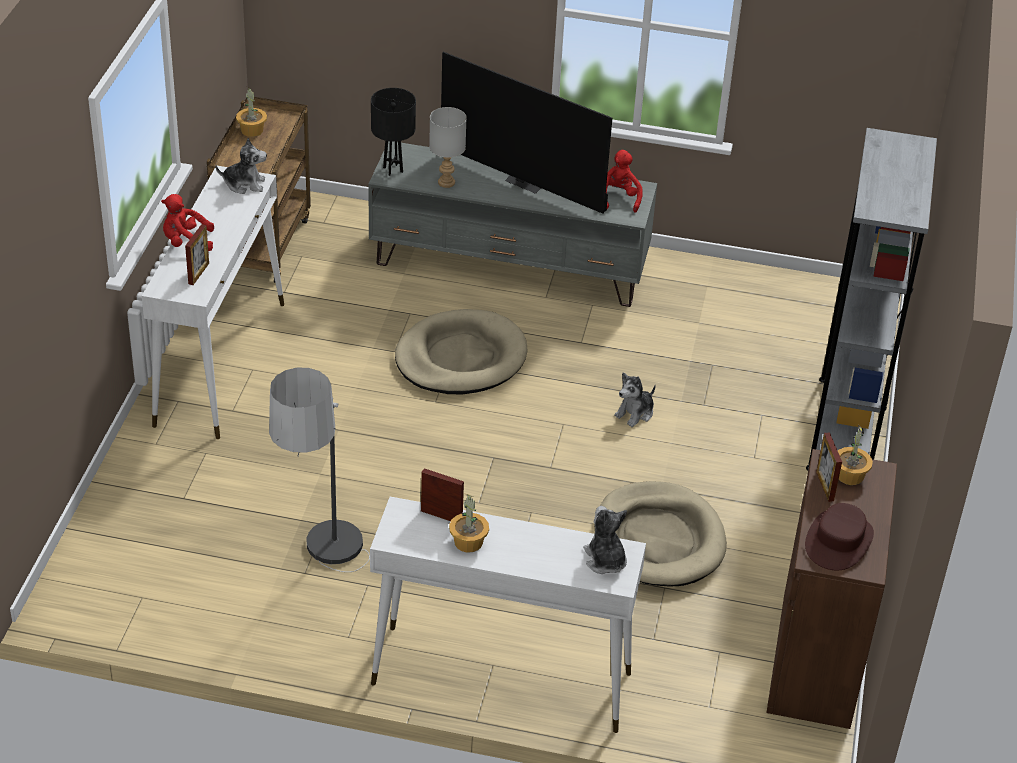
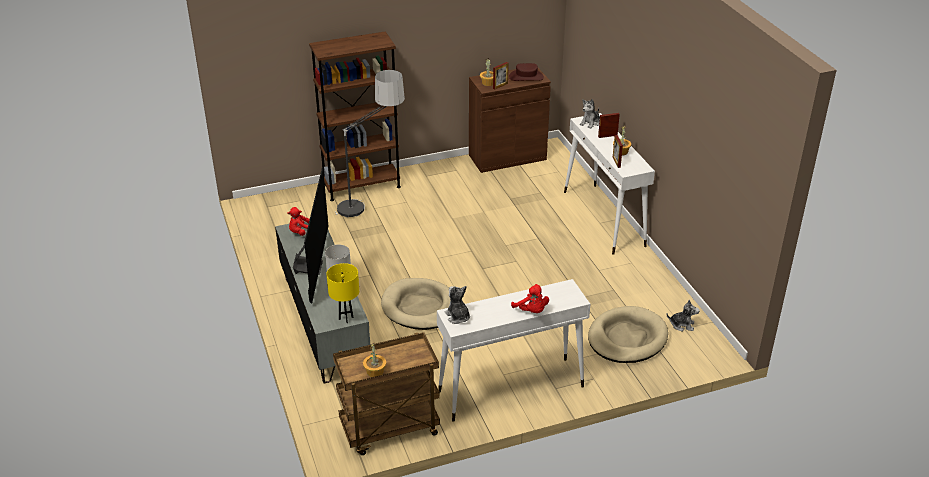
camera: 120 degrees left, 5 degrees down
(198, 273) = (551, 293): picture frame -> picture frame (607, 136)
(324, 579) = (610, 283): floor lamp -> floor lamp (371, 205)
(393, 170) = (346, 318): black table lamp -> yellow table lamp
(635, 413) = (408, 241): plush toy -> plush toy (682, 325)
(659, 539) = (484, 208): beige dog bed -> beige dog bed (627, 338)
(844, 427) = (361, 186): grey bookcase -> brown bookcase

